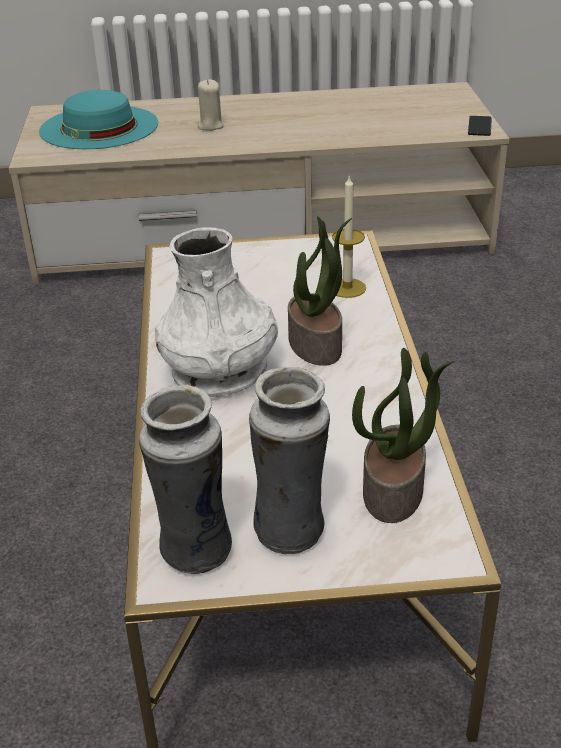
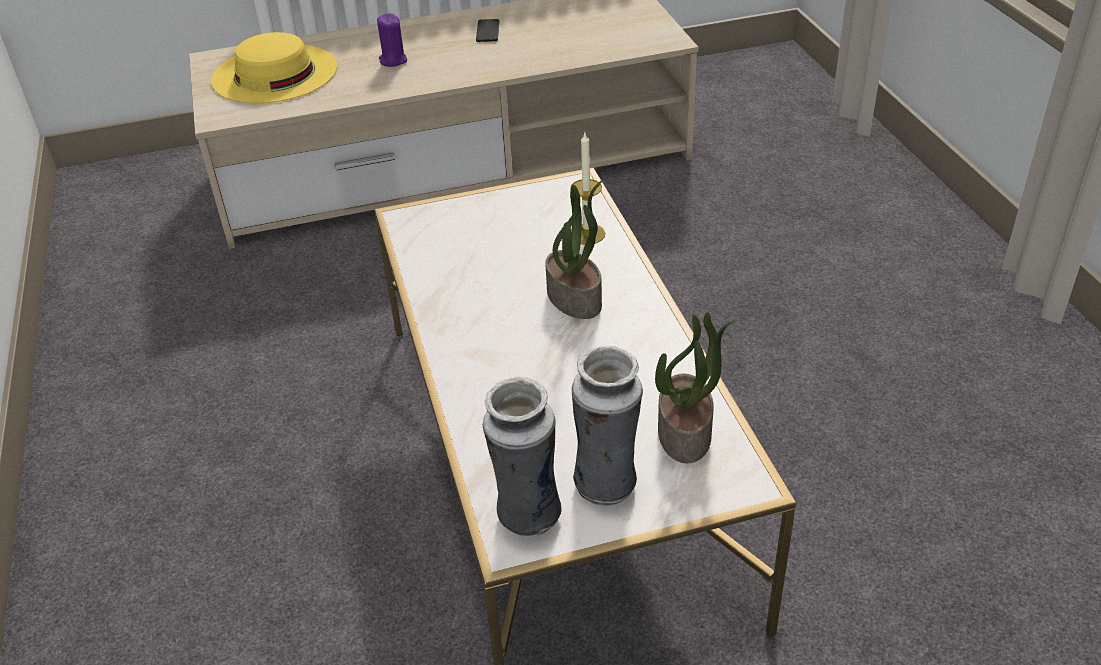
camera: 10 degrees left, 5 degrees up
(99, 127) = (274, 73): turquoise hat -> yellow hat
(210, 126) = (393, 60): beige candle -> purple candle
(219, 370) = (492, 336): white vase -> none
(479, 126) = (666, 35): phone -> phone (487, 31)

